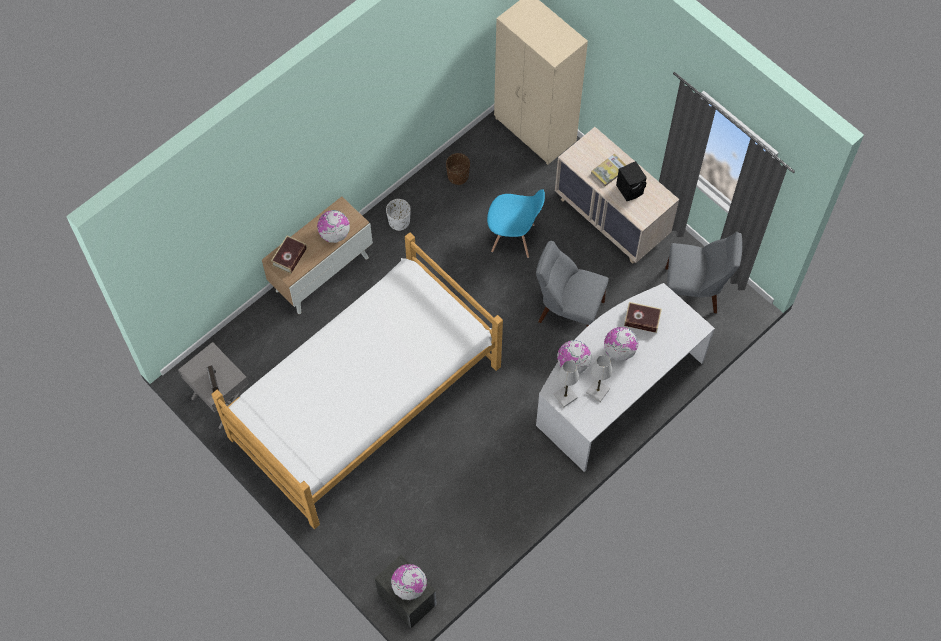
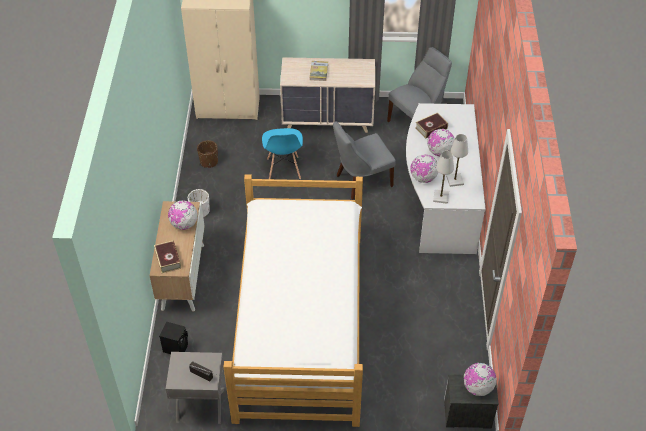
camera: 45 degrees left, 15 degrees down
(513, 238) = (283, 169): blue chair -> blue chair turned 120 degrees clockwise
(630, 189) = (342, 72): black speaker -> black speaker (176, 347)

